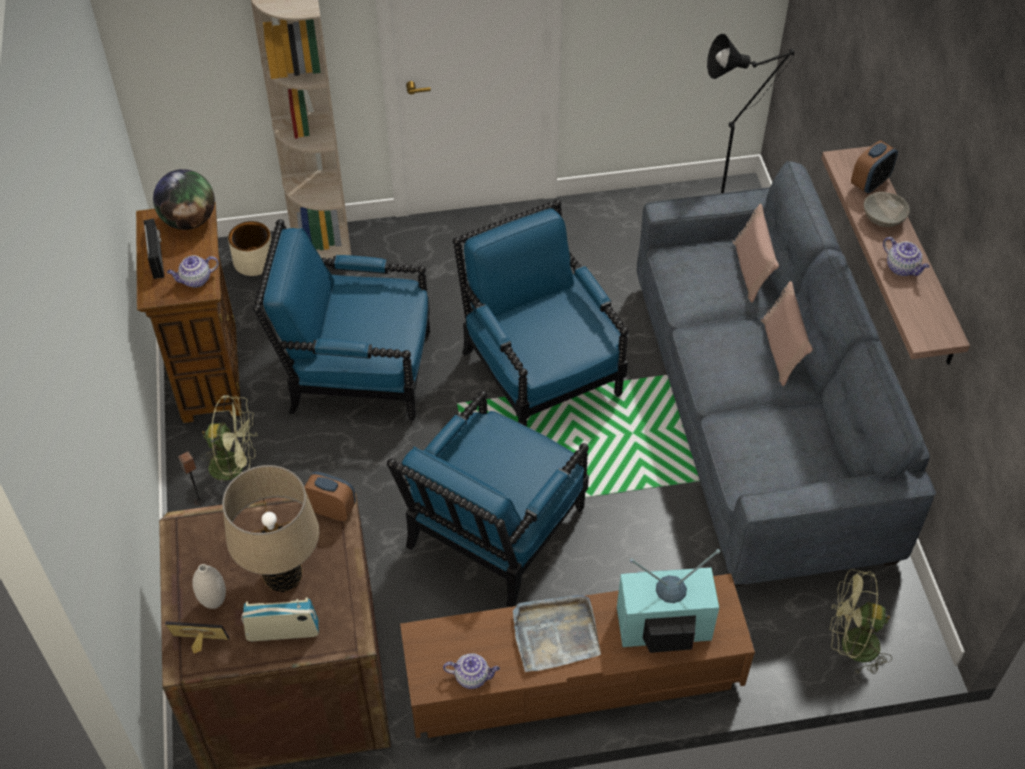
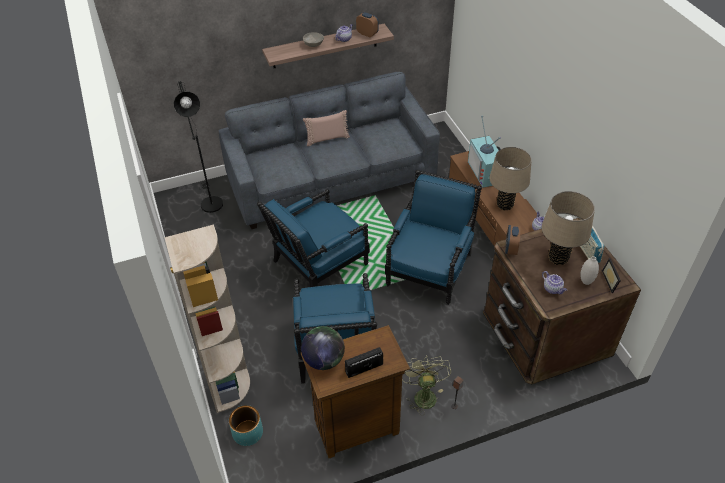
camera: 100 degrees left, 5 degrees down
(195, 280) = (378, 340): teapot -> teapot (553, 289)
(254, 261) = (247, 432): beige planter -> turquoise planter
(491, 532) = (430, 267): blue armchair -> blue armchair turned 90 degrees counterclockwise
(555, 634) = (505, 205): grey tray -> beige table lamp
(752, 271) = (274, 152): beige pillow -> none
(851, 645) = (447, 147): green fan -> none
(870, 183) = (290, 48): alarm clock -> alarm clock (367, 34)

